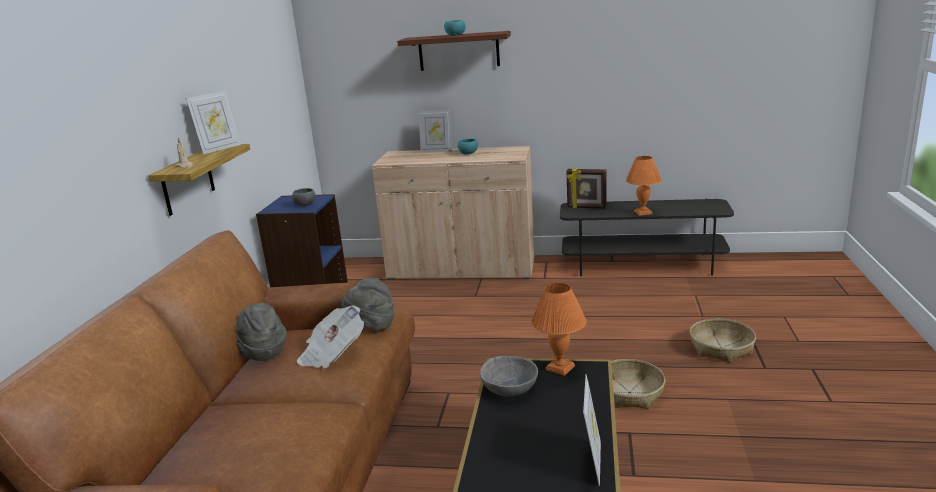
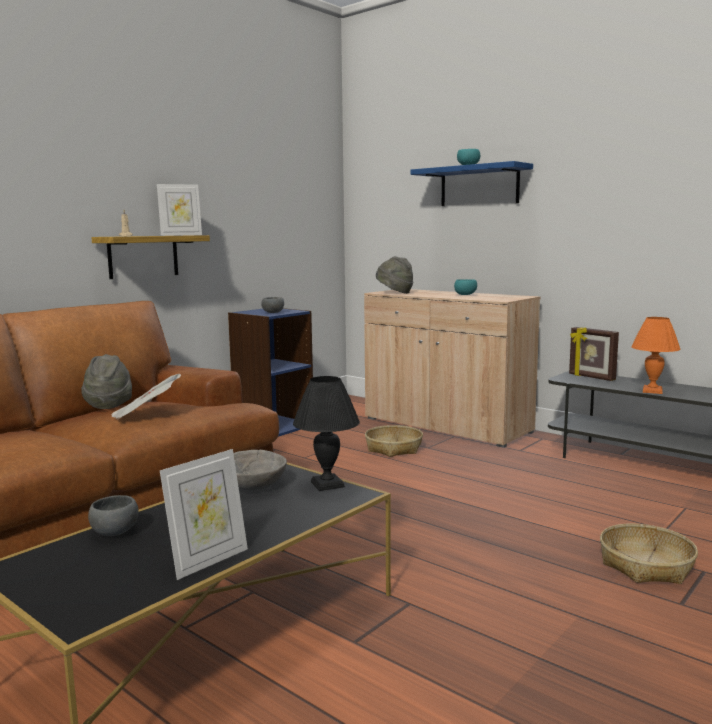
camera: 30 degrees right, 10 degrees down
(371, 326) = (211, 408): grey hat -> grey hat (395, 293)
(436, 150) = (443, 291): picture frame -> none
(458, 51) = (479, 186): brown shelf -> blue shelf
(485, 470) = (115, 531): none -> grey bowl
(560, 367) = (328, 484): orange table lamp -> black table lamp
(629, 393) = (464, 569): basket -> basket (393, 448)

